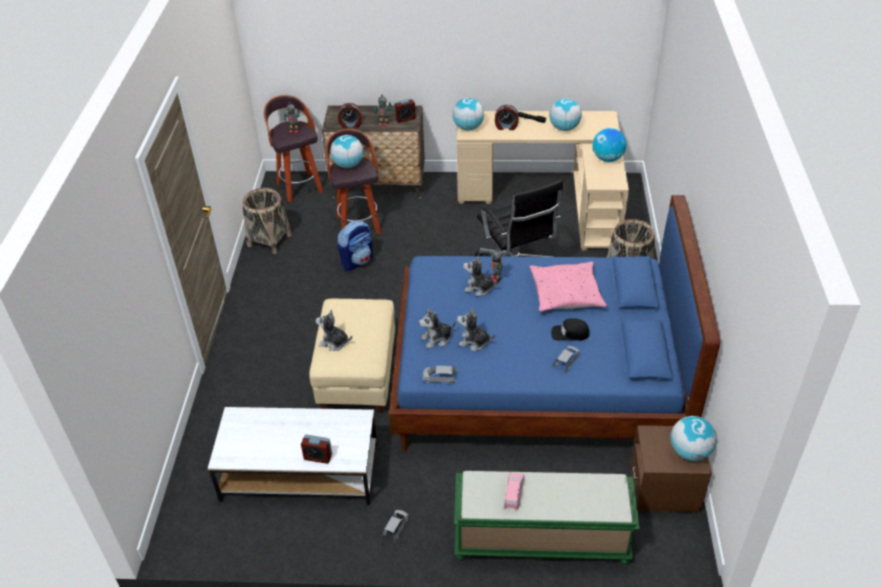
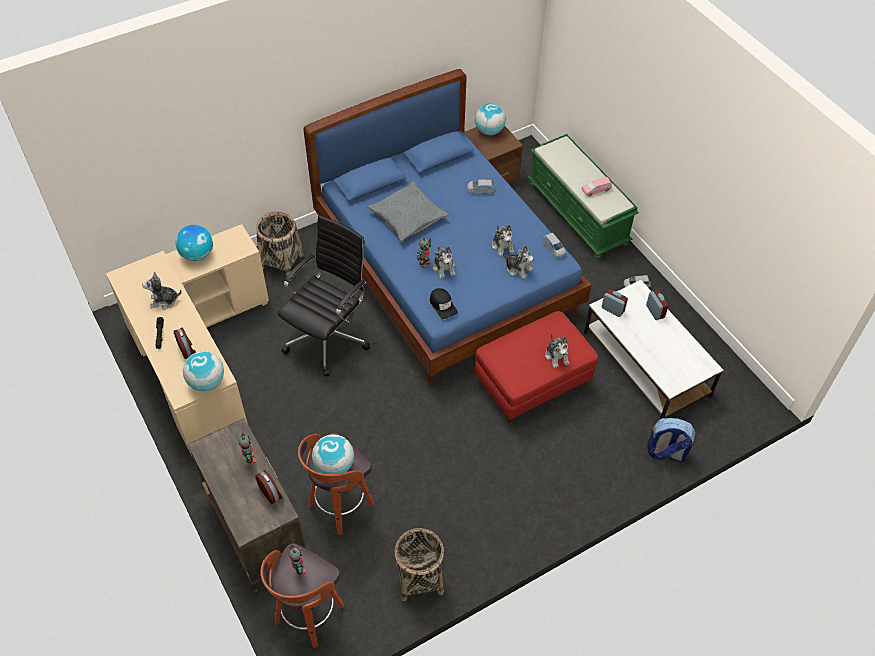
camera: 125 degrees left, 10 degrees up
(357, 261) = (396, 471): backpack -> backpack (666, 452)
(358, 375) = (531, 383): beige ottoman -> red ottoman
(405, 118) = (226, 444): alarm clock -> alarm clock (612, 309)
(564, 128) = (164, 301): globe -> plush toy
(566, 293) = (407, 217): pink pillow -> grey pillow
(570, 333) = (450, 198): black cap -> black cap (442, 305)

